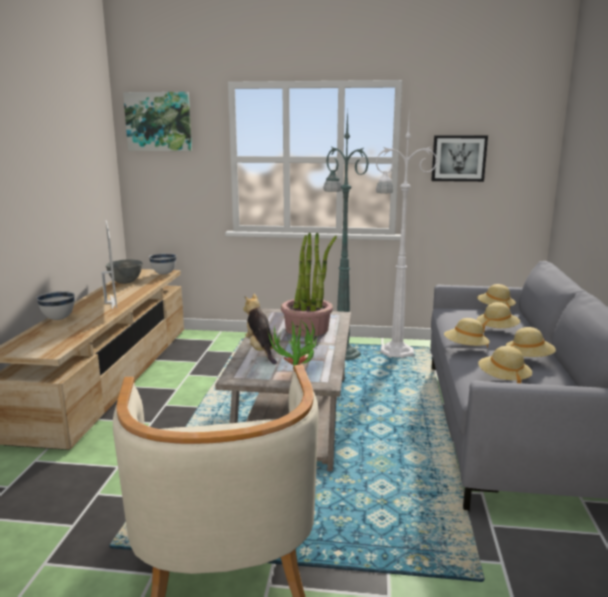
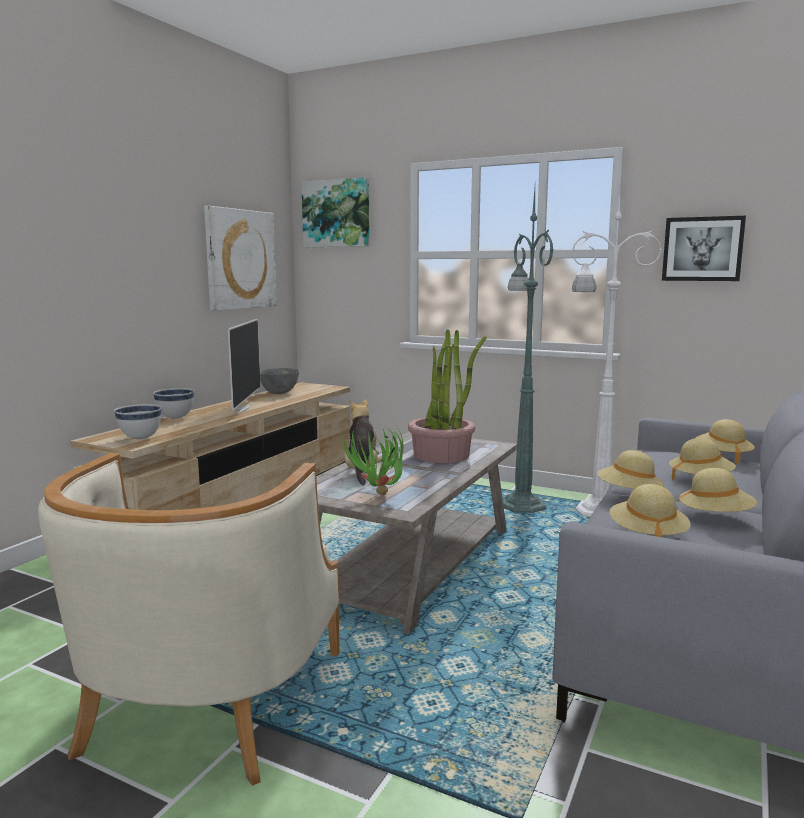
camera: 20 degrees right, 5 degrees down
(82, 167) = (240, 259): none -> picture
(164, 274) = (328, 388): white bowl -> white bowl (140, 438)

